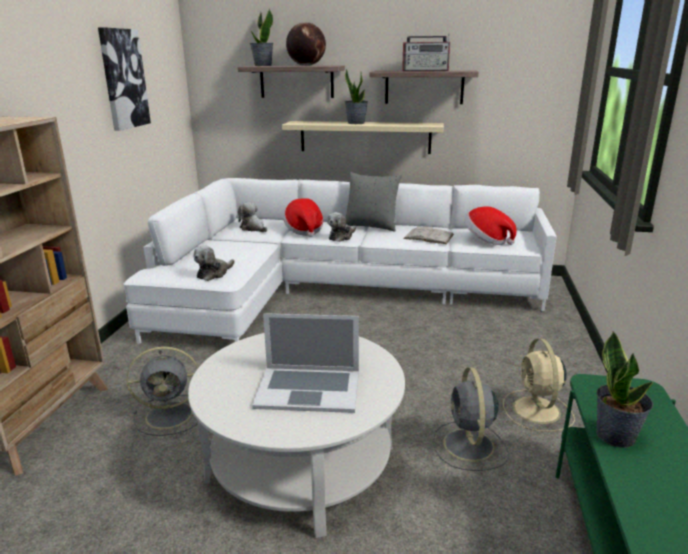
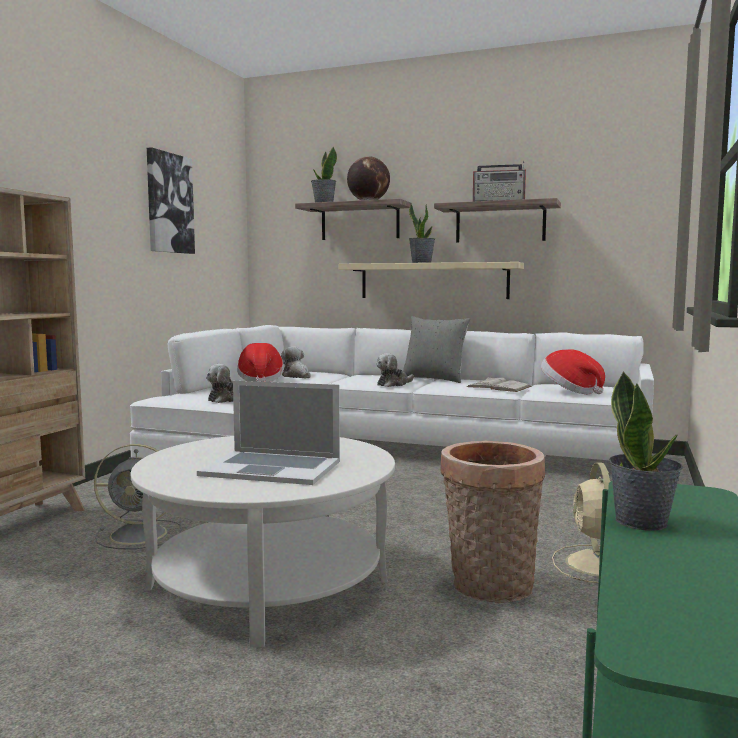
camera: 10 degrees right, 15 degrees down
(304, 230) = (353, 379): hat -> hat (260, 380)
(469, 446) = (489, 588): grey fan -> basket

